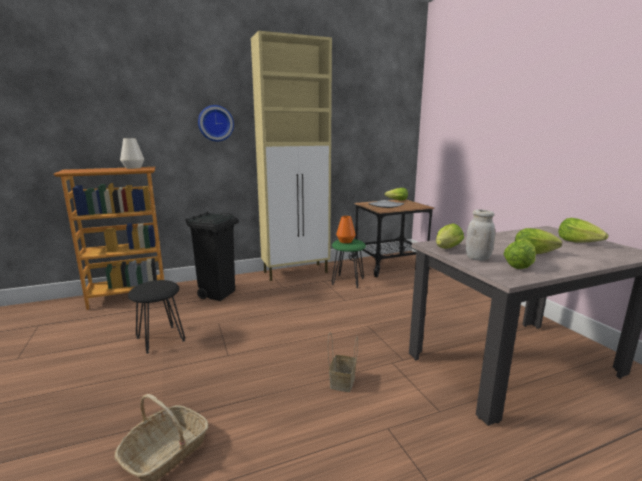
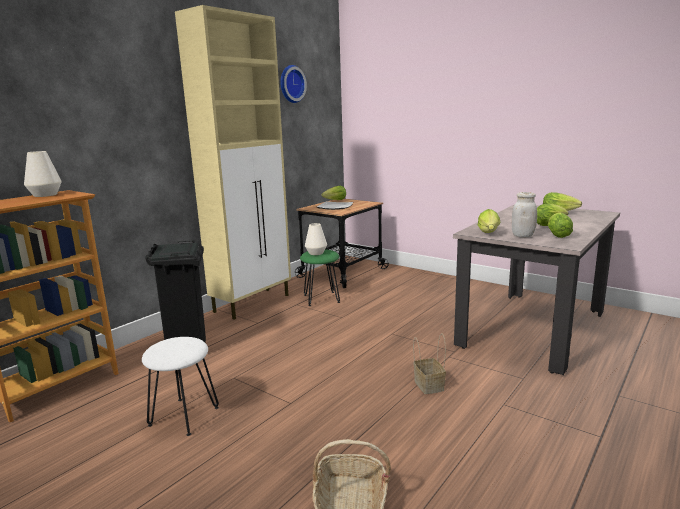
camera: 30 degrees left, 0 degrees up
(160, 339) = (183, 416): black stool -> white stool
(215, 123) = (140, 123): wall clock -> wall clock (290, 84)
(345, 241) = (316, 253): orange vase -> white vase

